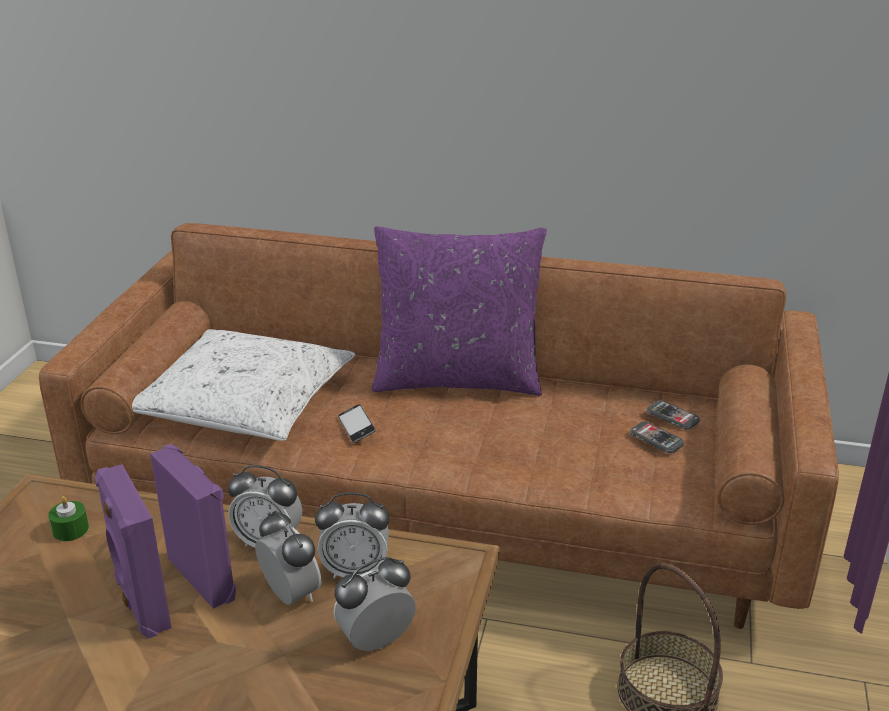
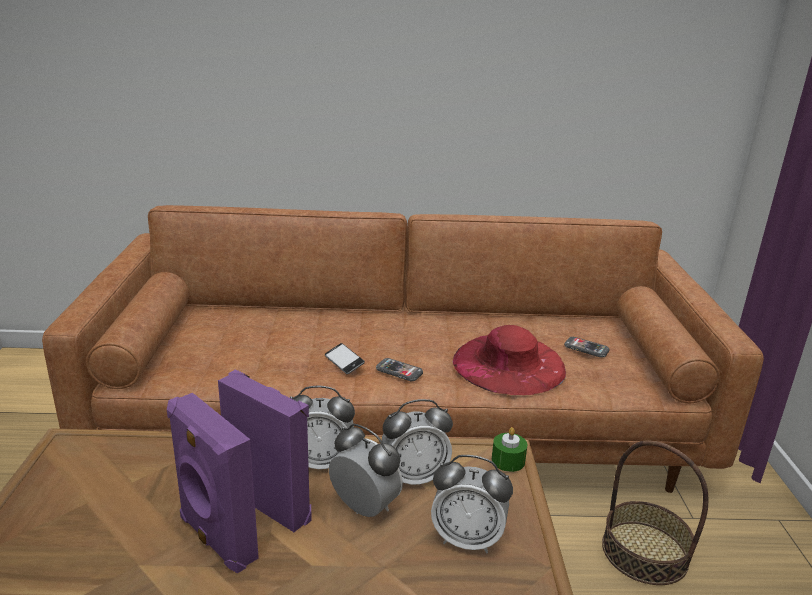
camera: 15 degrees left, 5 degrees down
(70, 529) = (114, 475): green candle -> green candle (508, 460)
(244, 403) = (236, 352): white pillow -> none
(376, 641) = (467, 539): alarm clock -> alarm clock turned 120 degrees counterclockwise
(457, 379) = (409, 319): purple pillow -> none
(547, 450) = (509, 364): none -> red hat
(672, 416) = (588, 332): phone -> phone (399, 371)

